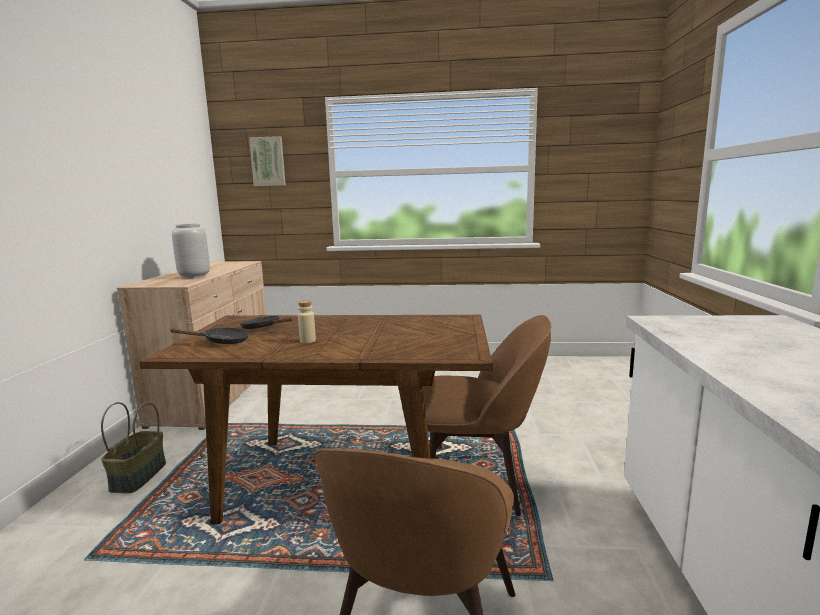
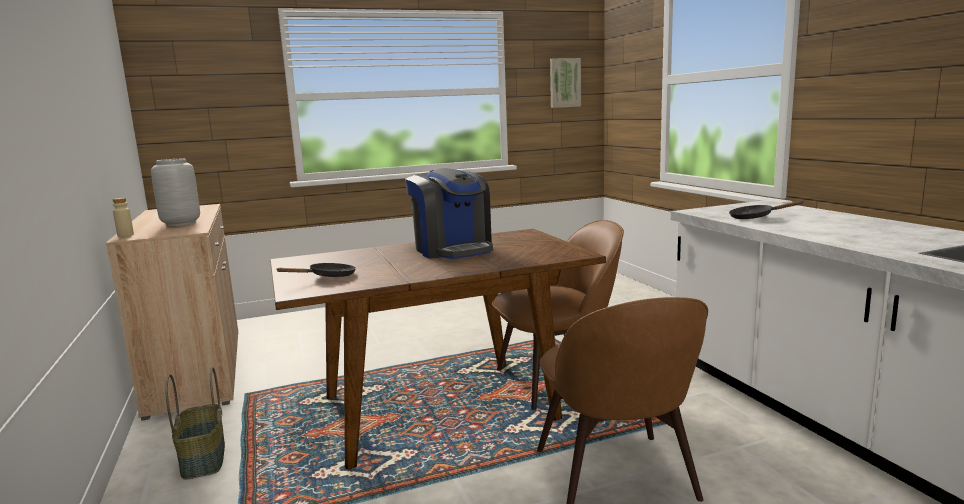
camera: 25 degrees left, 0 degrees up
(264, 328) = (346, 262): black frying pan -> black frying pan (755, 217)
(268, 161) = (206, 82): picture -> picture (564, 83)
(307, 341) = (417, 264): beige bottle -> beige bottle (125, 235)
(366, 328) = (453, 249): none -> coffee machine

